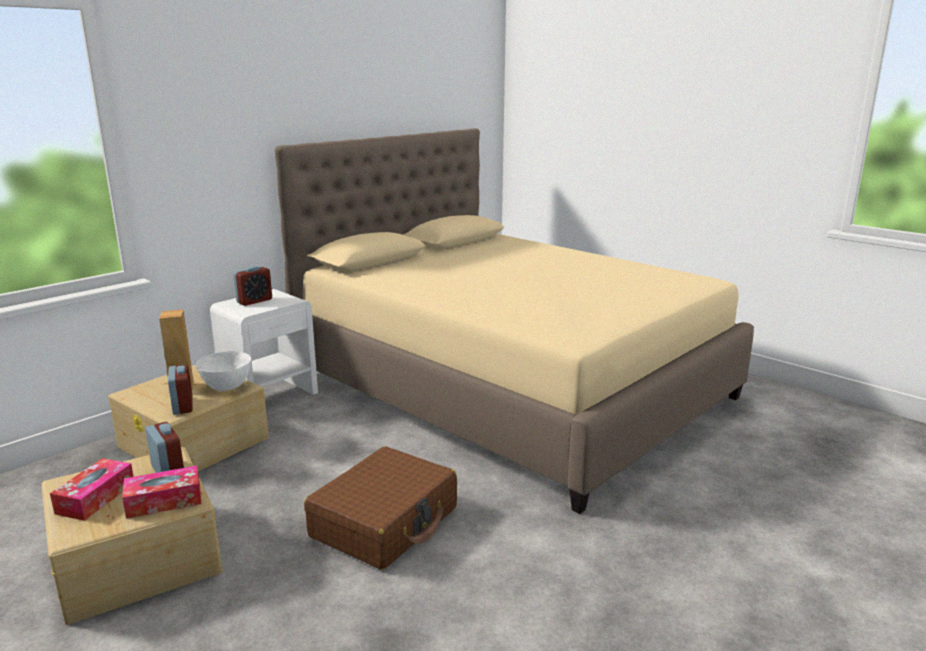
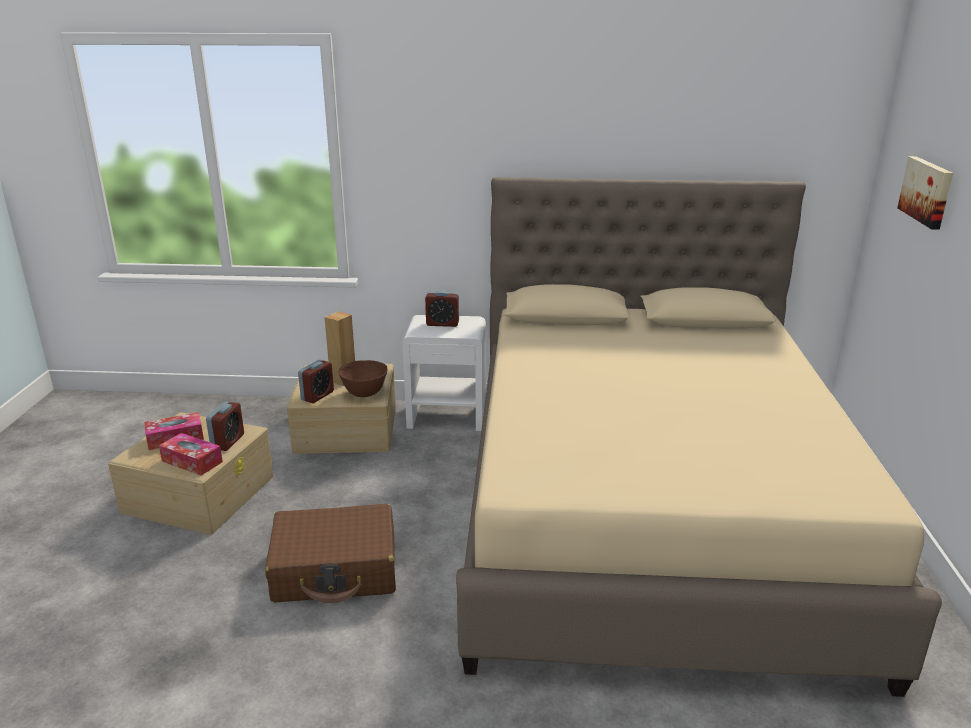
camera: 50 degrees right, 5 degrees up
(227, 387) = (364, 394): white bowl -> brown bowl
(574, 117) = (927, 191): none -> picture

